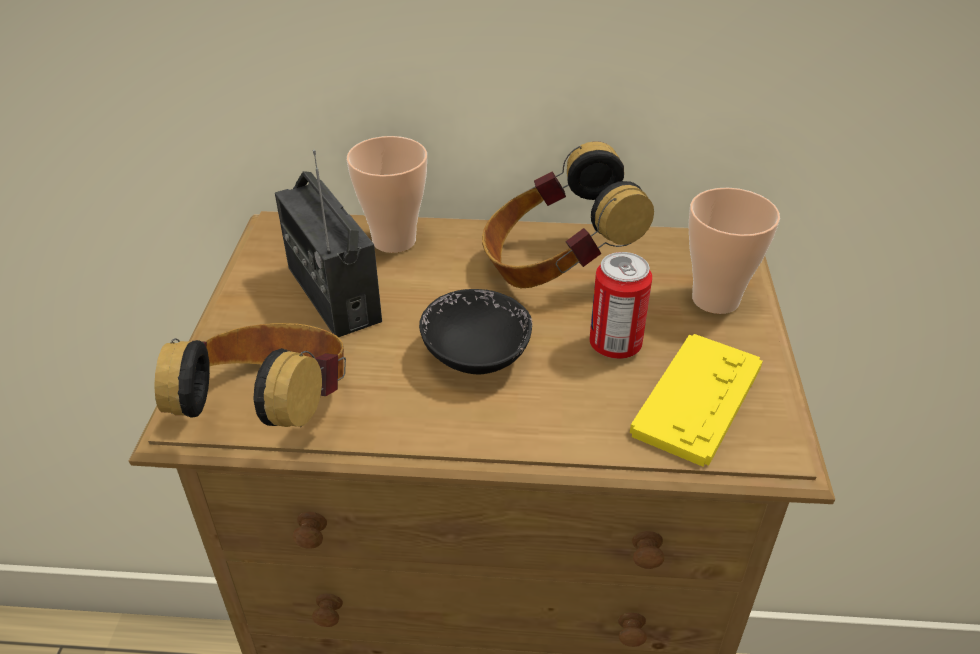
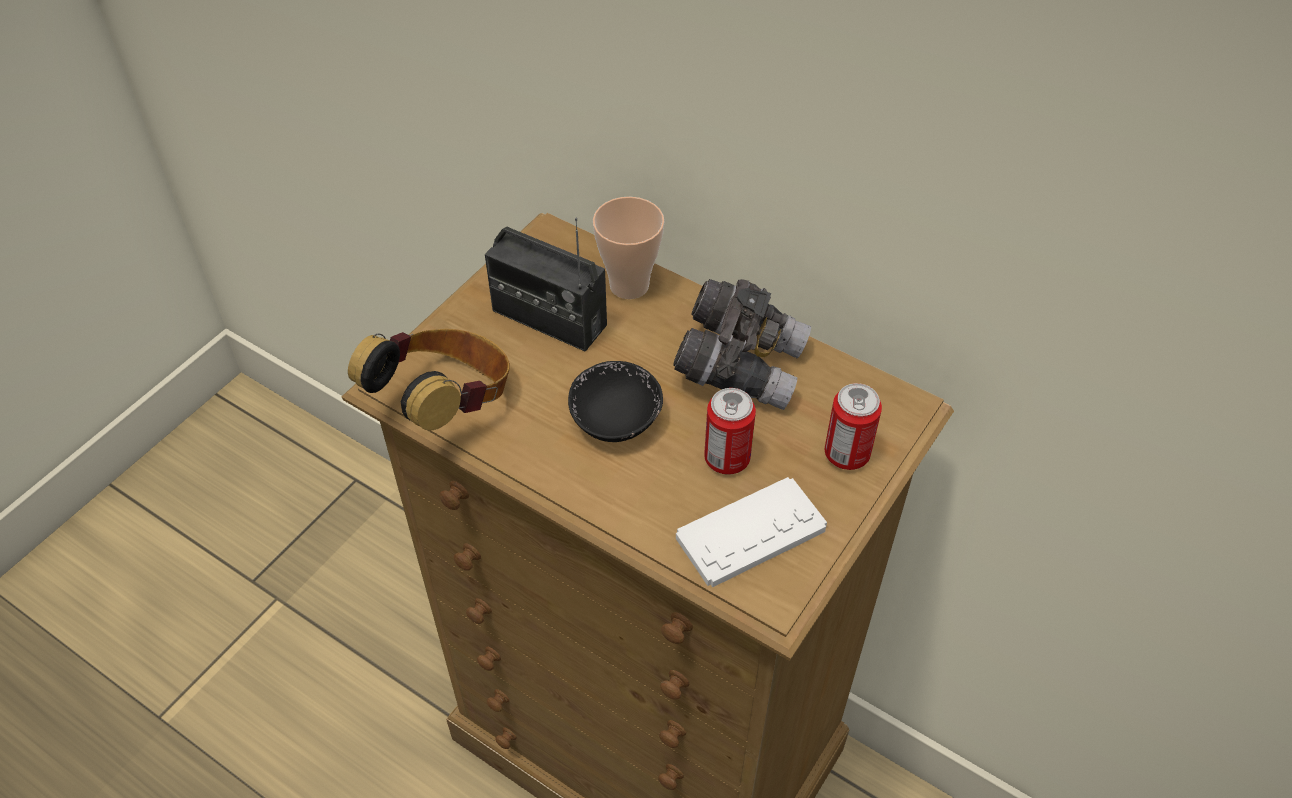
camera: 30 degrees right, 10 degrees up
(332, 294) = (549, 318): radio -> radio turned 60 degrees counterclockwise
(556, 266) = (740, 365): headphones -> grey binoculars
(697, 399) = (751, 533): yellow game controller -> white game controller
(715, 299) = (846, 454): cup -> can

